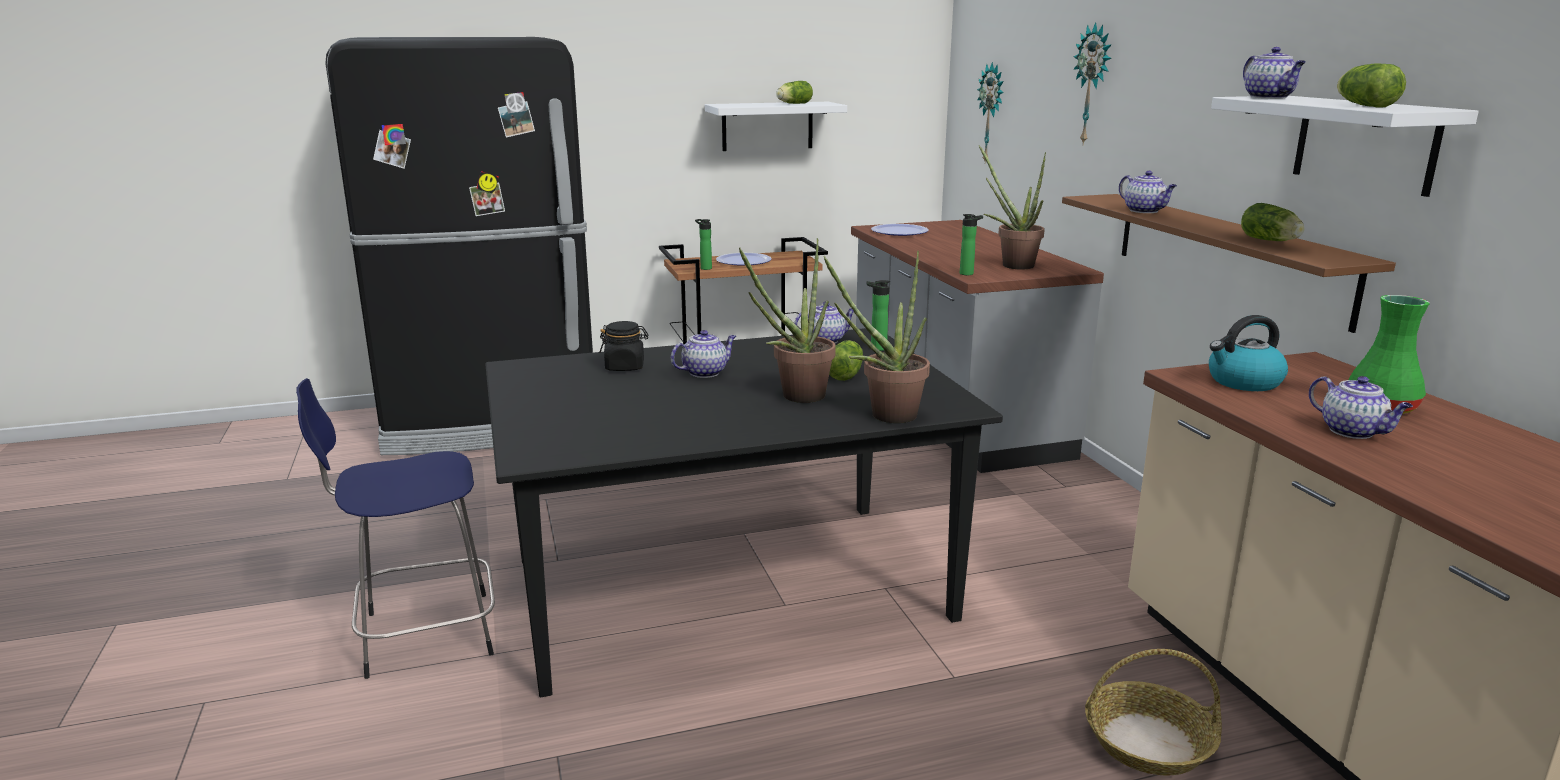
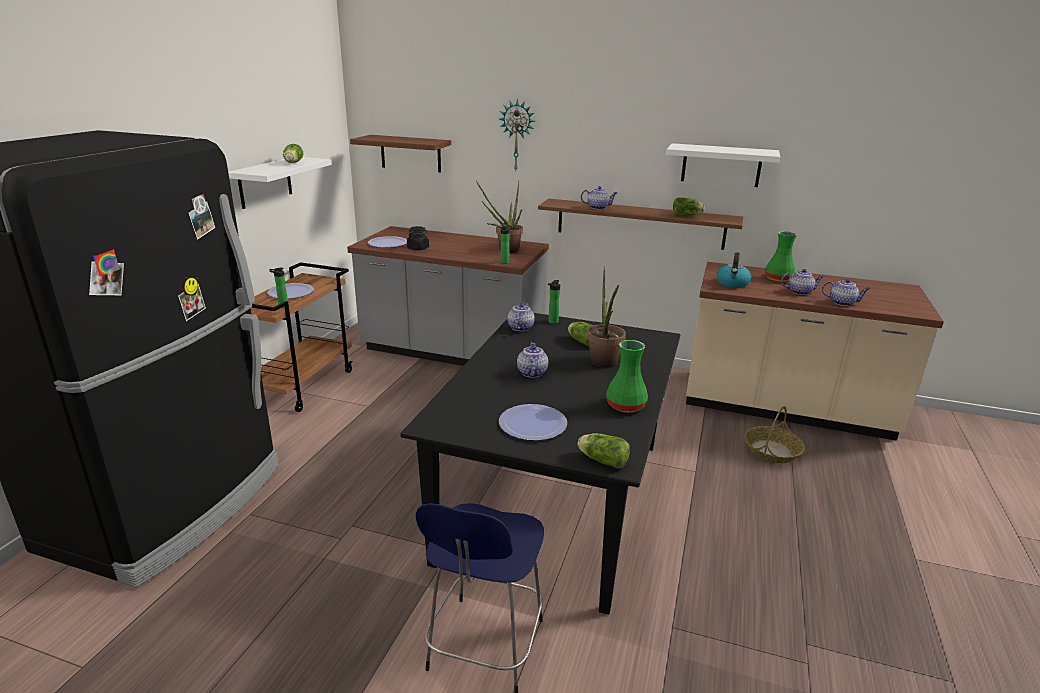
camera: 55 degrees left, 5 degrees up
(573, 401) = (532, 424): none -> plate
(625, 367) = (487, 390): black jar -> black jar (418, 248)
(691, 431) = (626, 405): none -> green vase
(884, 416) = (656, 355): potted plant -> none
(992, 113) = (410, 153): wall clock -> brown shelf
(1269, 97) = (687, 147): teapot -> teapot (842, 303)
(1363, 105) = (745, 151): lettuce -> lettuce (601, 460)

